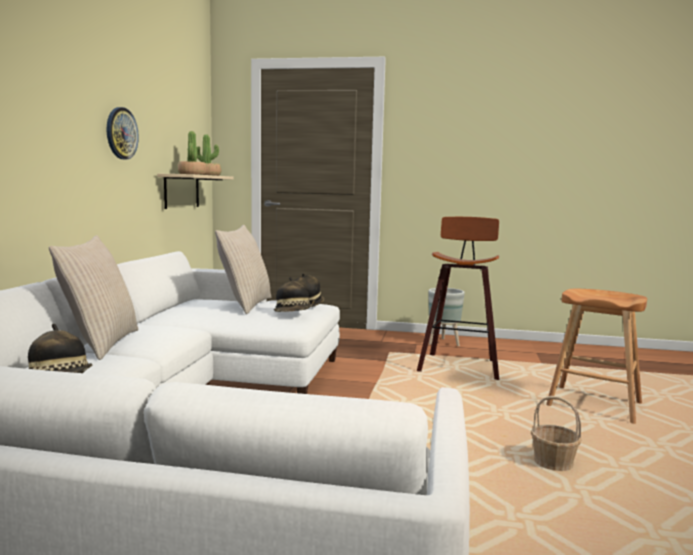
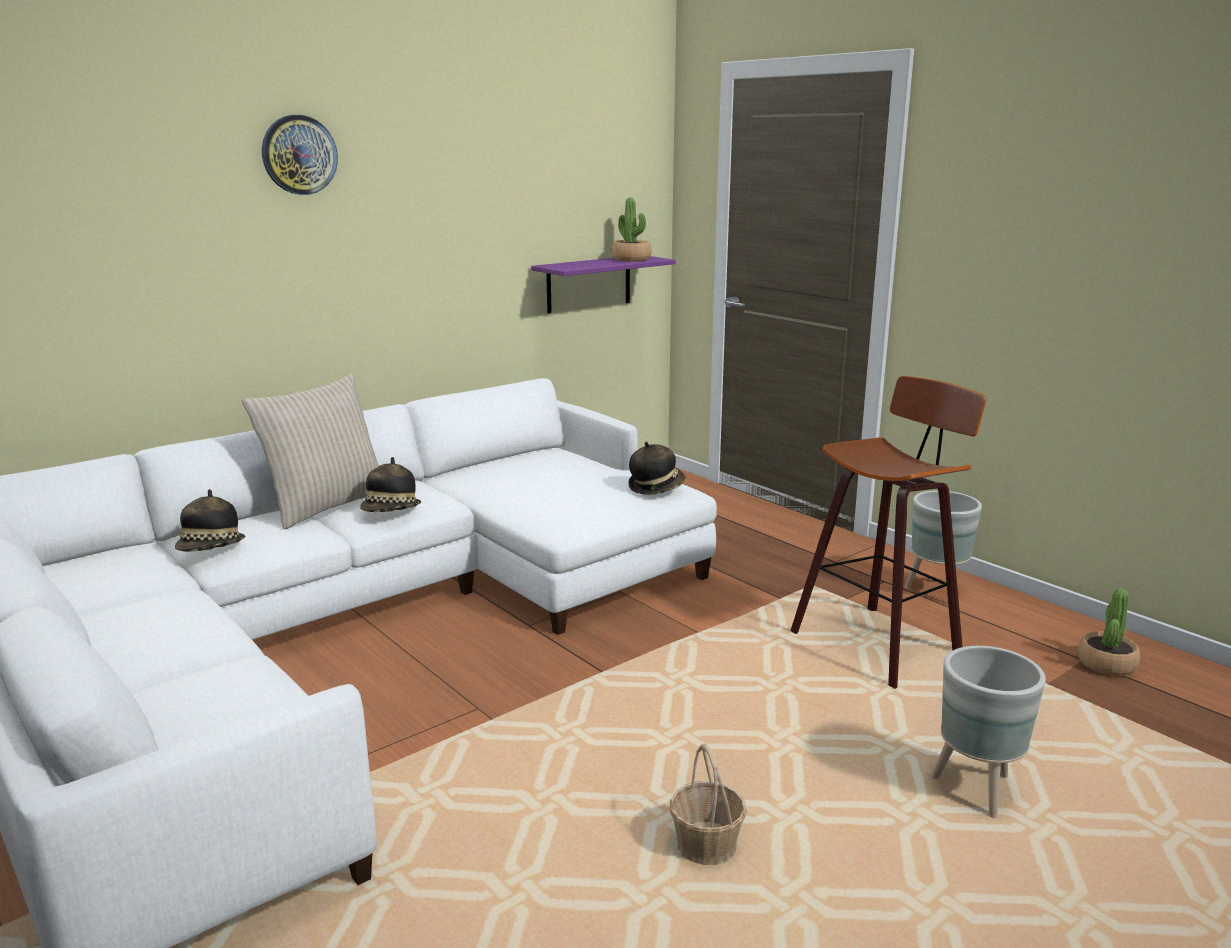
camera: 40 degrees right, 10 degrees up
(121, 133) = (454, 222): wall clock -> wall clock (299, 155)
(181, 191) = (589, 284): beige shelf -> purple shelf
(191, 174) = (590, 263): potted plant -> potted plant (1106, 664)
(245, 305) = (574, 474): beige pillow -> none
(294, 313) = (600, 503): hat -> hat (391, 512)
(593, 404) = (978, 791): brown stool -> grey planter

